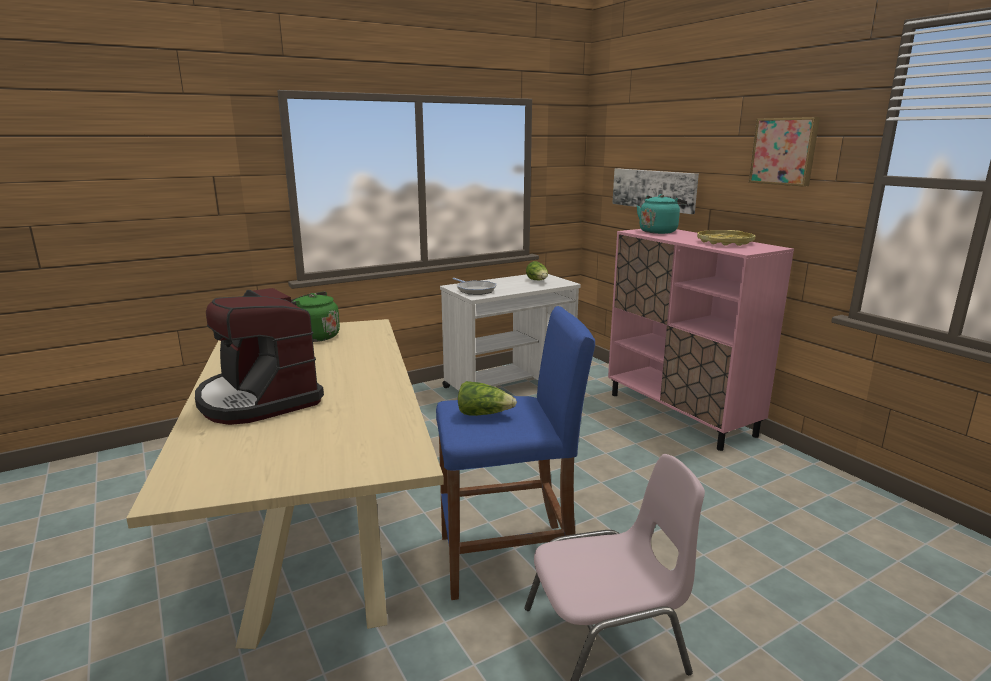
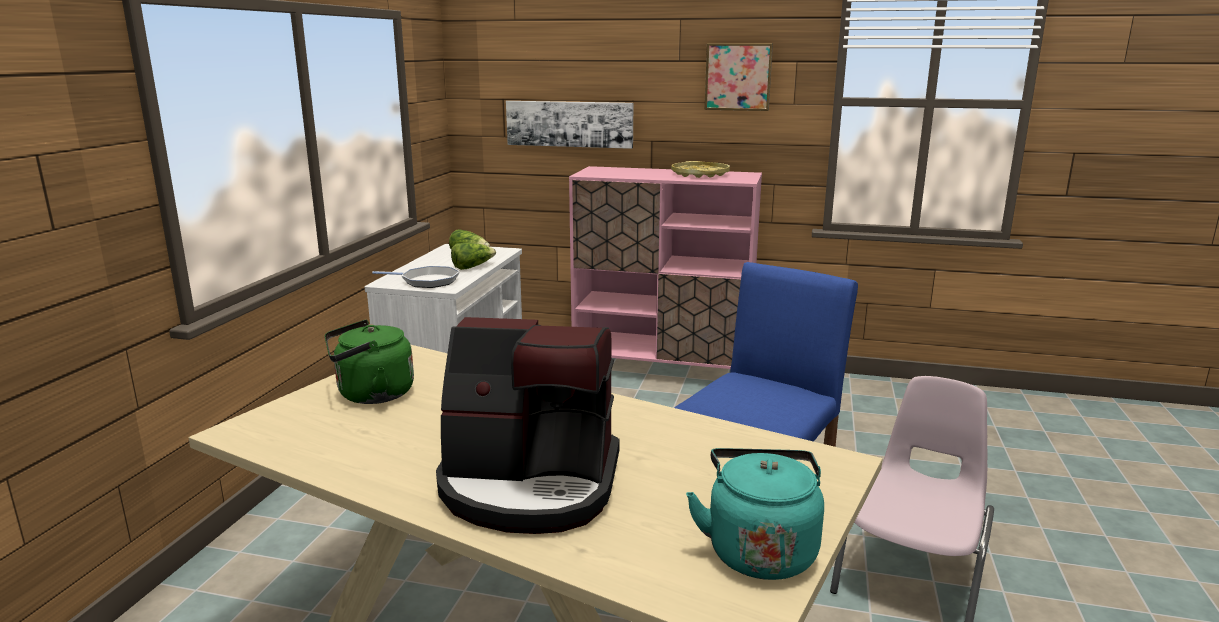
camera: 45 degrees left, 0 degrees up
(484, 414) = (752, 401): lettuce -> lettuce (472, 267)
(659, 231) = (609, 171): turquoise kettle -> turquoise kettle (759, 550)

